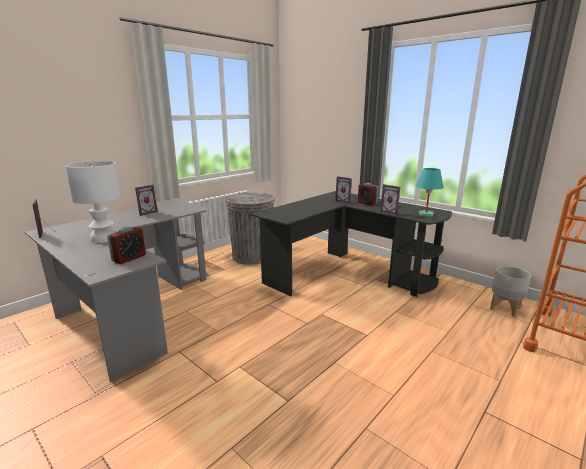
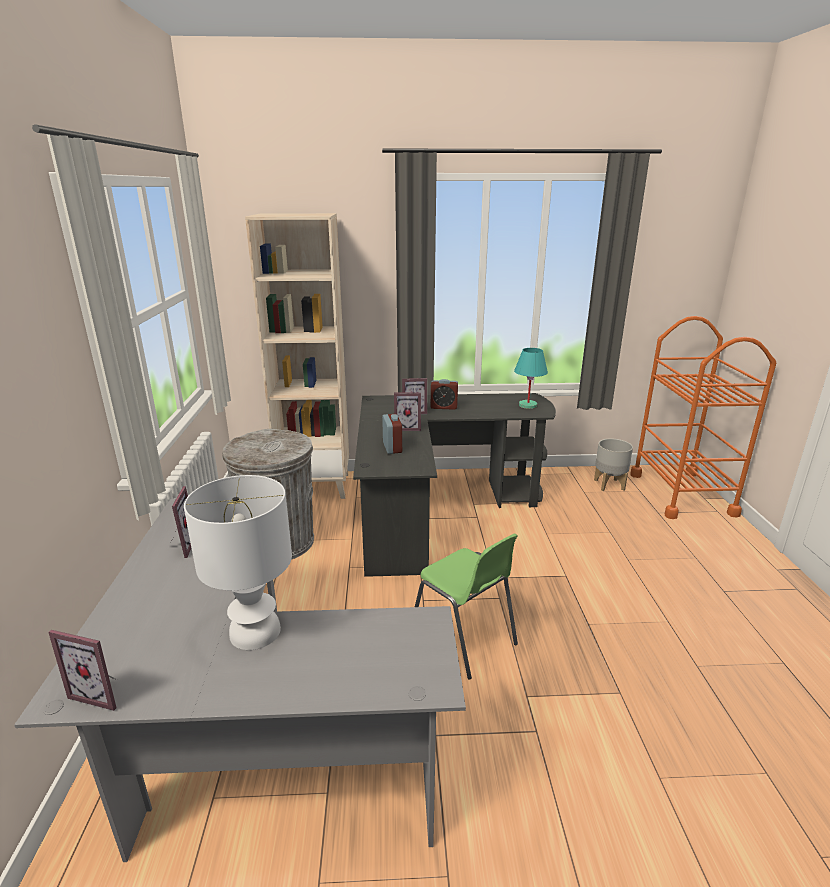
camera: 45 degrees left, 5 degrees up
(129, 258) = (398, 635): alarm clock -> alarm clock (392, 447)
(257, 328) = (463, 638): none -> green chair
(306, 242) = (316, 486): none -> beige bookcase
(391, 212) = (494, 413): picture frame -> picture frame (407, 428)

